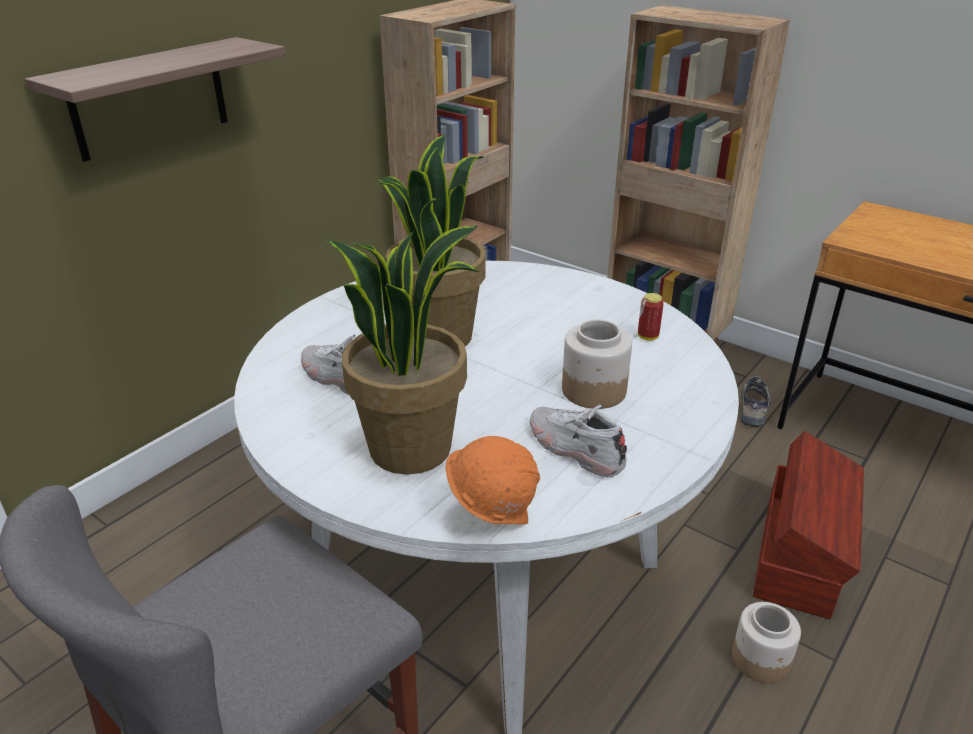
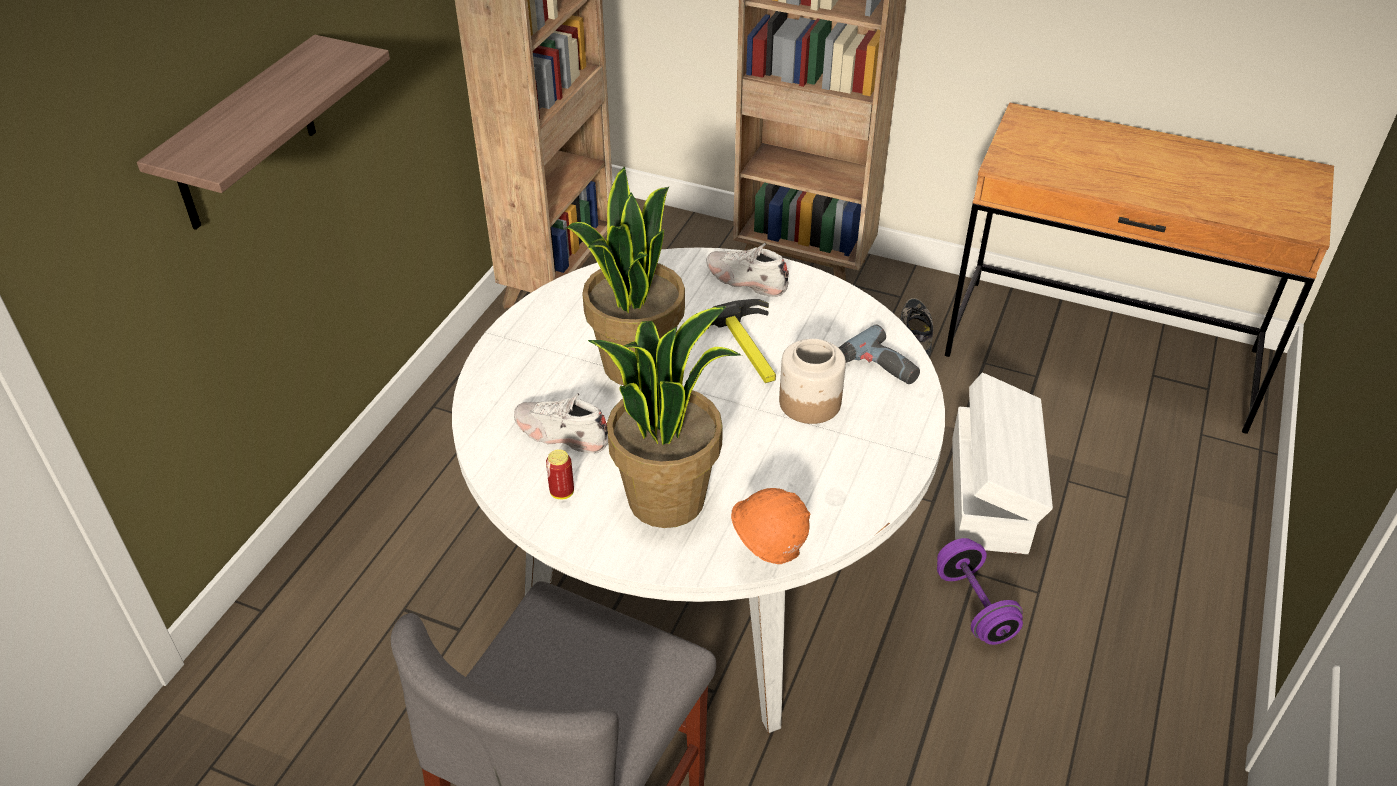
camera: 15 degrees left, 10 degrees up
(552, 339) = (750, 348): none -> hammer
(574, 449) = (813, 470): white shoe -> white shoe (745, 280)
(647, 337) = (840, 329): can -> can (562, 493)
(670, 373) = (873, 370): none -> power drill
(761, 660) = (974, 606): jar -> purple dumbbell
(800, 553) = (991, 493): brown storage box -> white storage box

